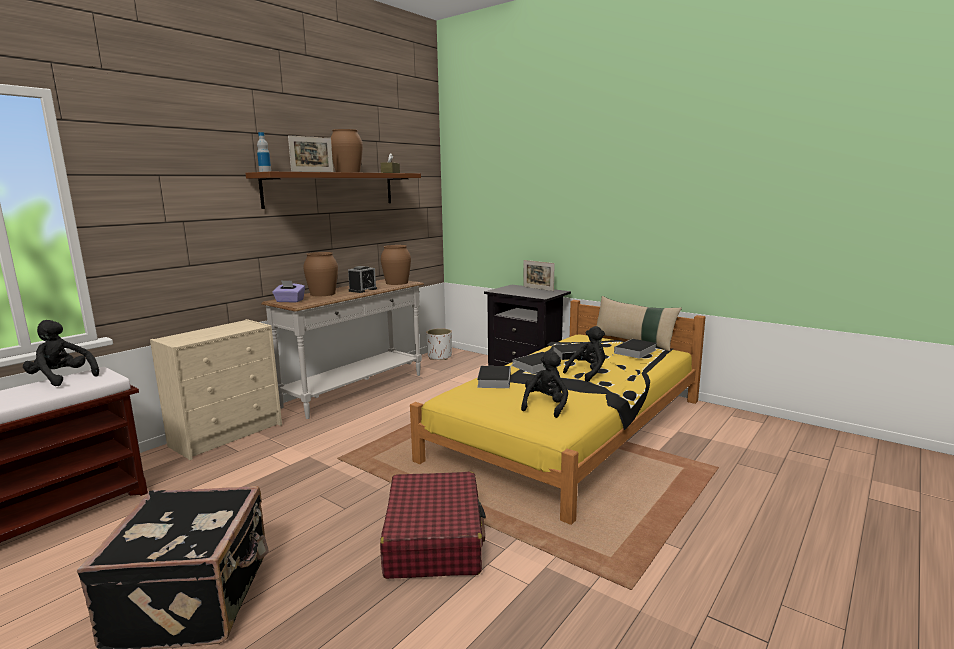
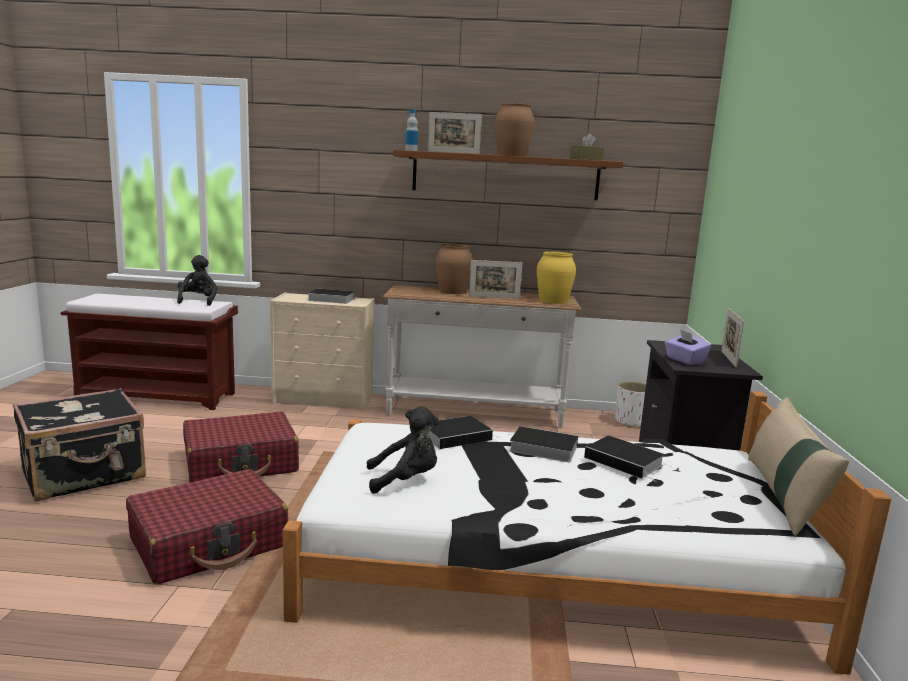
camera: 55 degrees right, 0 degrees up
(289, 301) = (406, 289): purple tissue box -> purple tissue box (684, 360)
(303, 499) = (241, 463): none -> red suitcase
(363, 290) = (494, 297): alarm clock -> picture frame
(397, 283) = (553, 301): brown vase -> yellow vase
(571, 428) = (549, 562): yellow bed -> white bed
(588, 373) = (564, 485): black plush toy -> none
(635, 352) = (718, 502): book -> book (329, 299)

